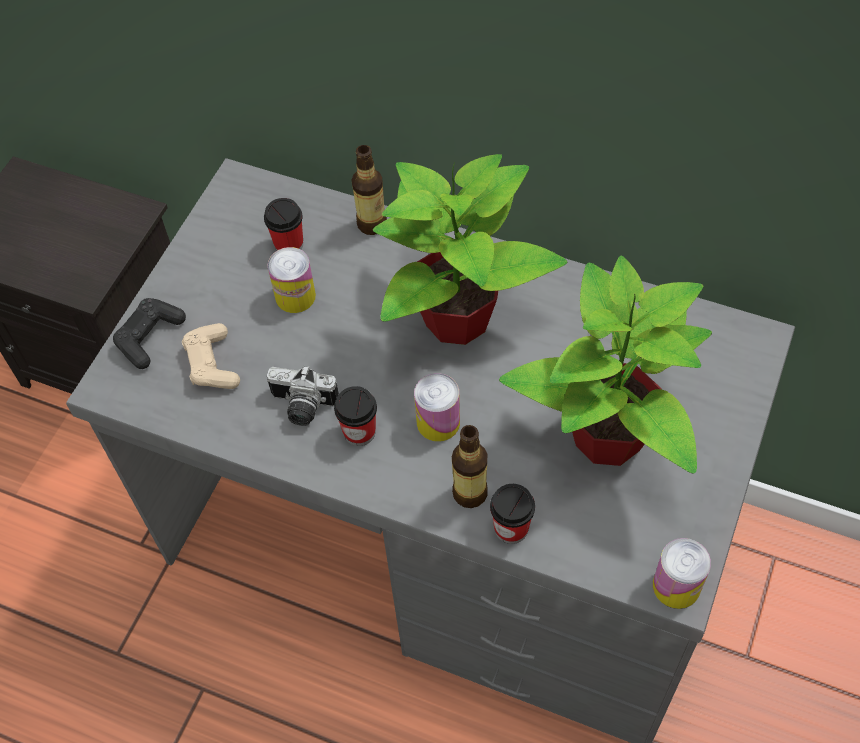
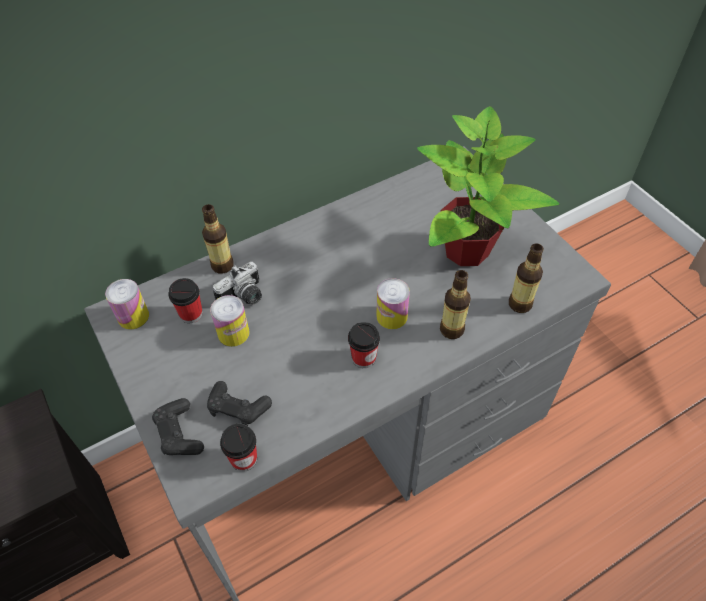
camera: 55 degrees left, 5 degrees down
(212, 364) = (238, 408): beige game controller -> black game controller
(302, 407) = (319, 377): camera -> camera (244, 297)
(458, 317) = (330, 265): potted plant -> none
(511, 528) = (489, 324): cup -> cup (244, 459)
(572, 543) = (520, 304): none -> bottle
(676, 586) = (577, 277): can -> can (133, 316)

